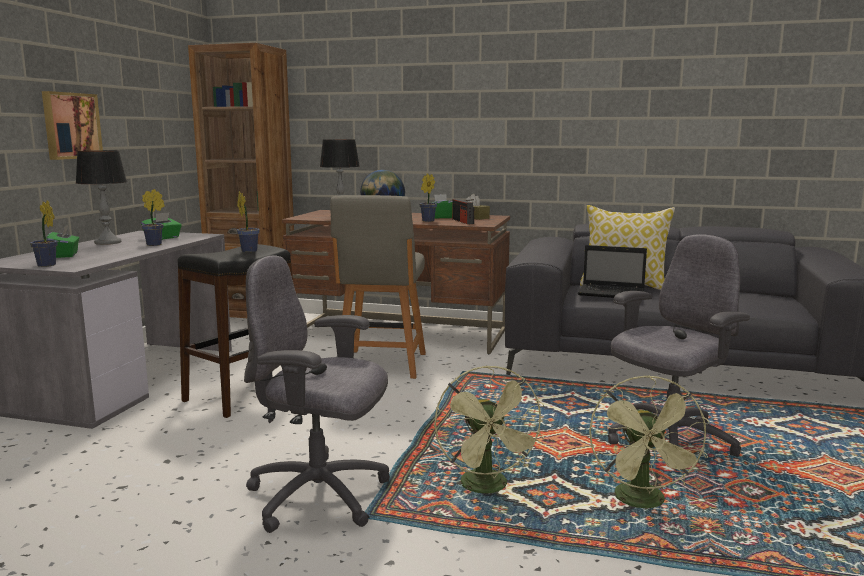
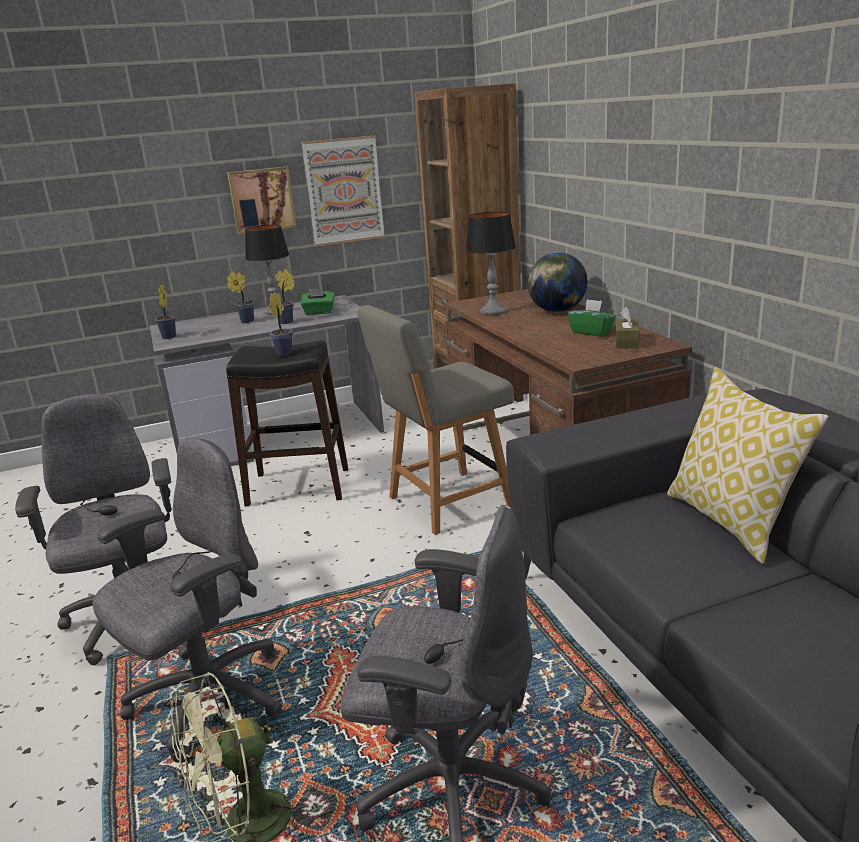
camera: 55 degrees right, 10 degrees up
(65, 255) = (211, 325): green tissue box -> none
(133, 126) = (344, 191): none -> picture
(427, 221) = (548, 338): potted plant -> potted plant (245, 321)
(463, 221) = (583, 348): radio -> none
(488, 488) = (206, 699): green fan -> grey office chair
(613, 293) = (650, 531): laptop -> none

